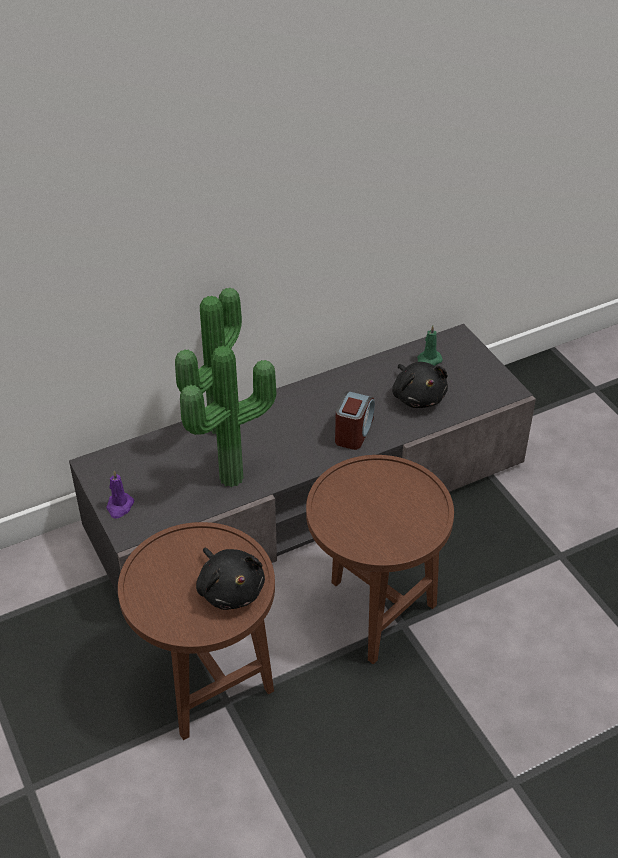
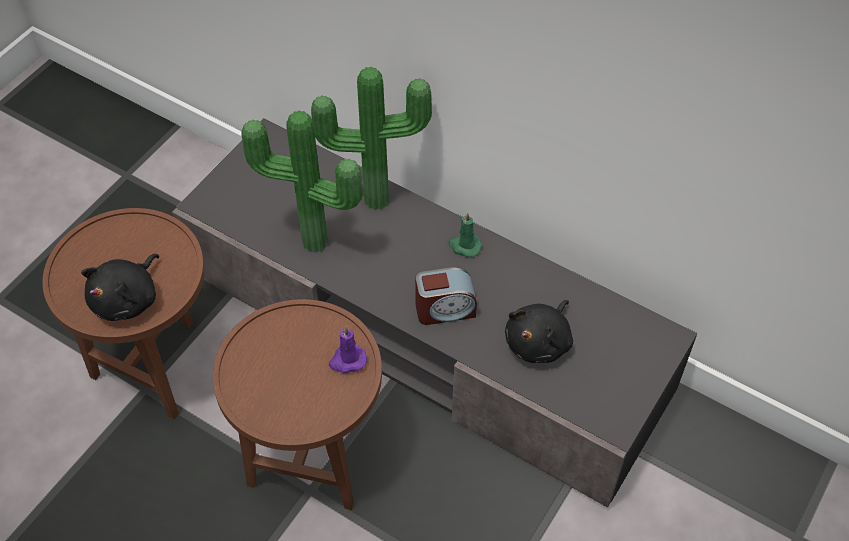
camera: 60 degrees right, 10 degrees up
(119, 507) = (229, 181): purple candle -> purple candle (347, 361)
(428, 360) = (605, 326): green candle -> green candle (464, 246)

